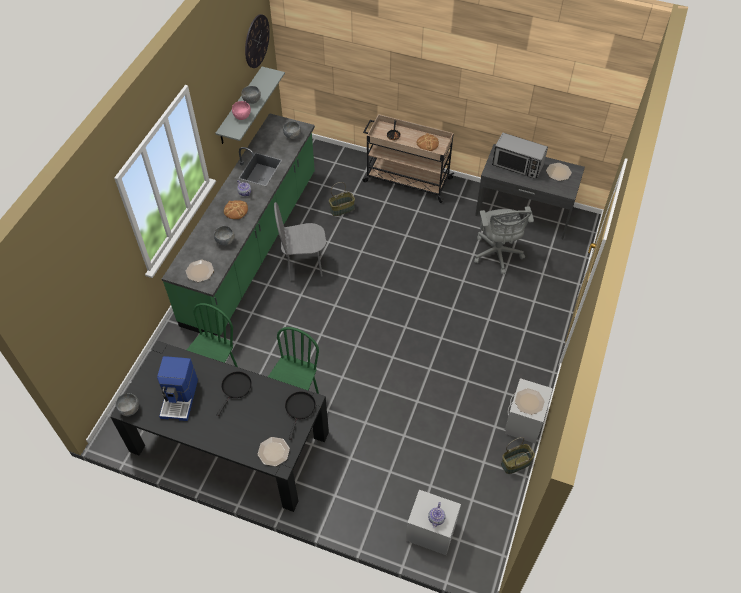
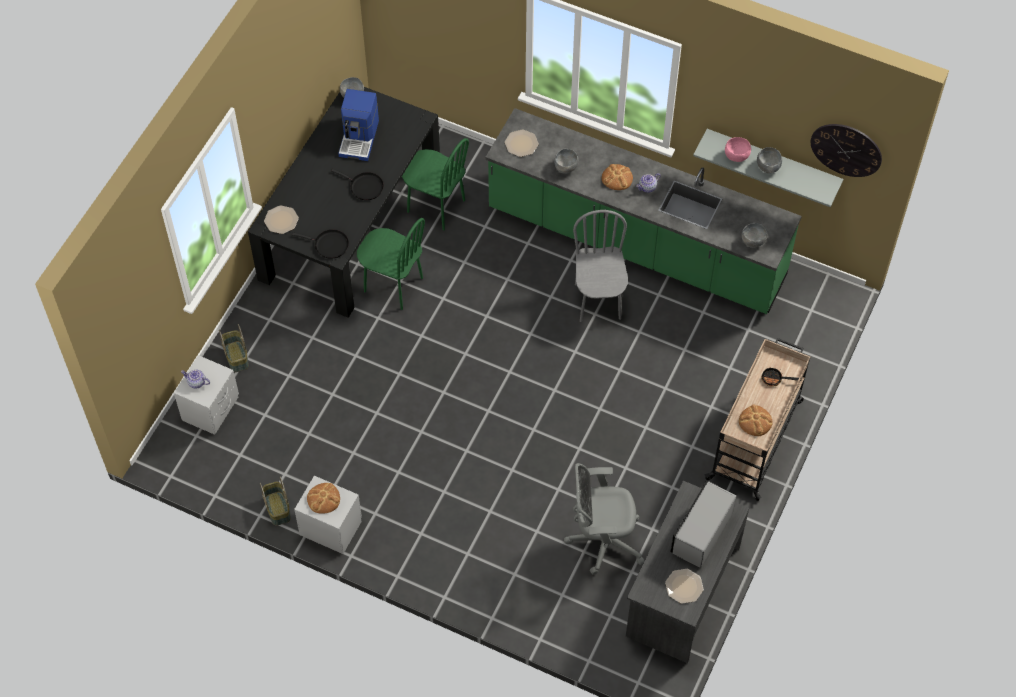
camera: 95 degrees right, 5 degrees up
(180, 398) = (359, 138): coffee machine -> coffee machine turned 90 degrees counterclockwise
(342, 209) = (700, 351): basket -> basket (237, 357)
(529, 401) = (323, 499): plate -> bread

